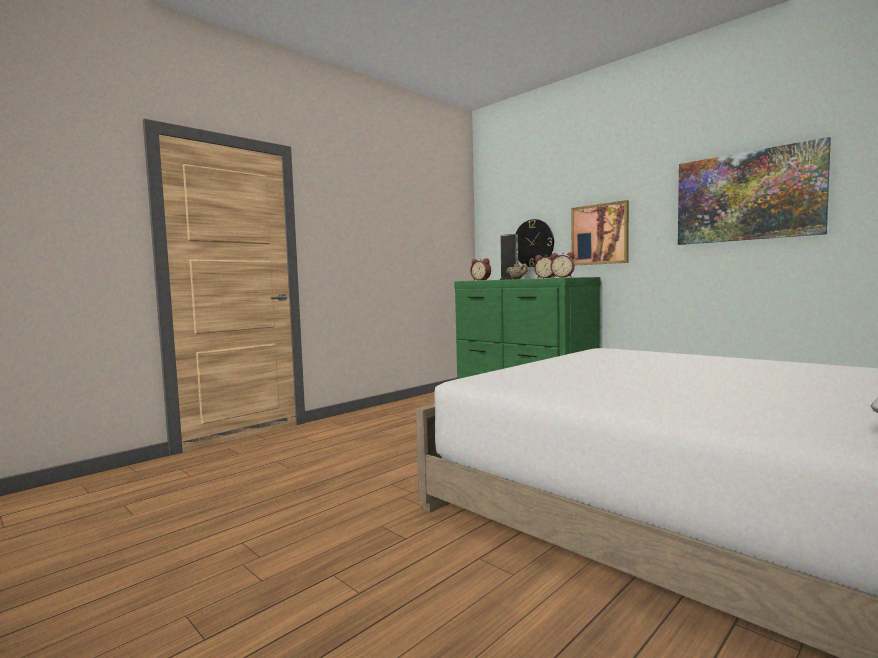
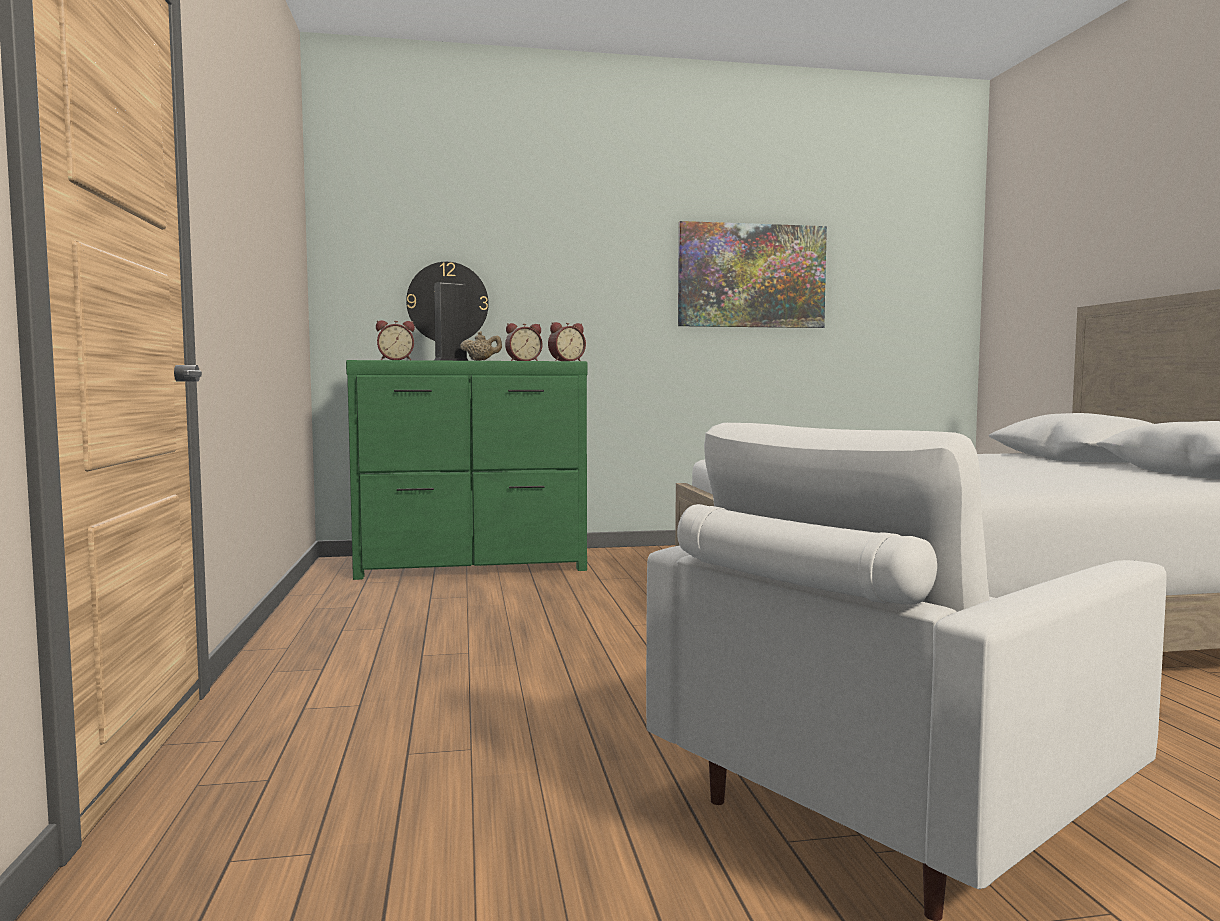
camera: 55 degrees left, 0 degrees up
(293, 557) = (884, 809): none -> white armchair
(599, 234) = (567, 300): picture -> none

